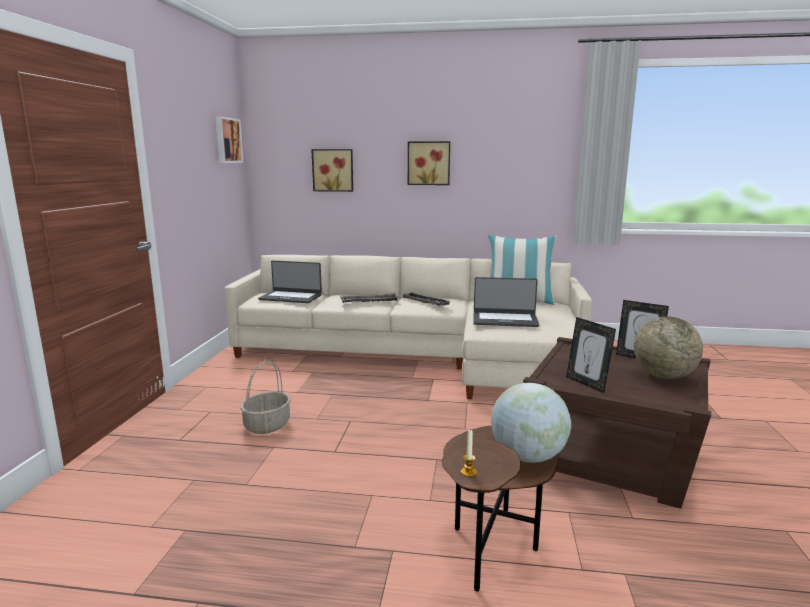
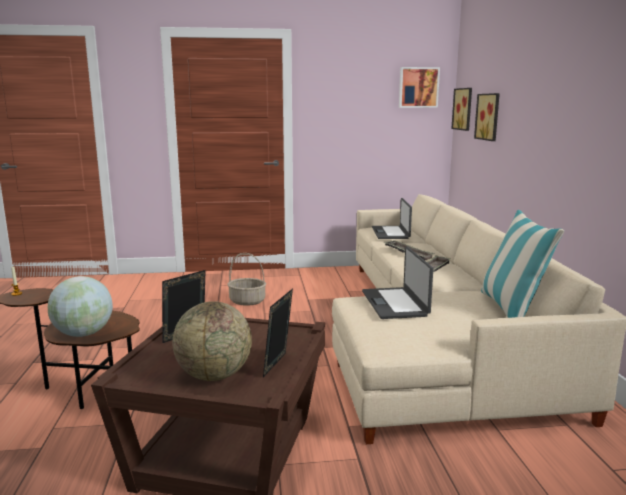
camera: 75 degrees right, 0 degrees up
(429, 163) = (546, 110): picture -> picture (464, 109)

